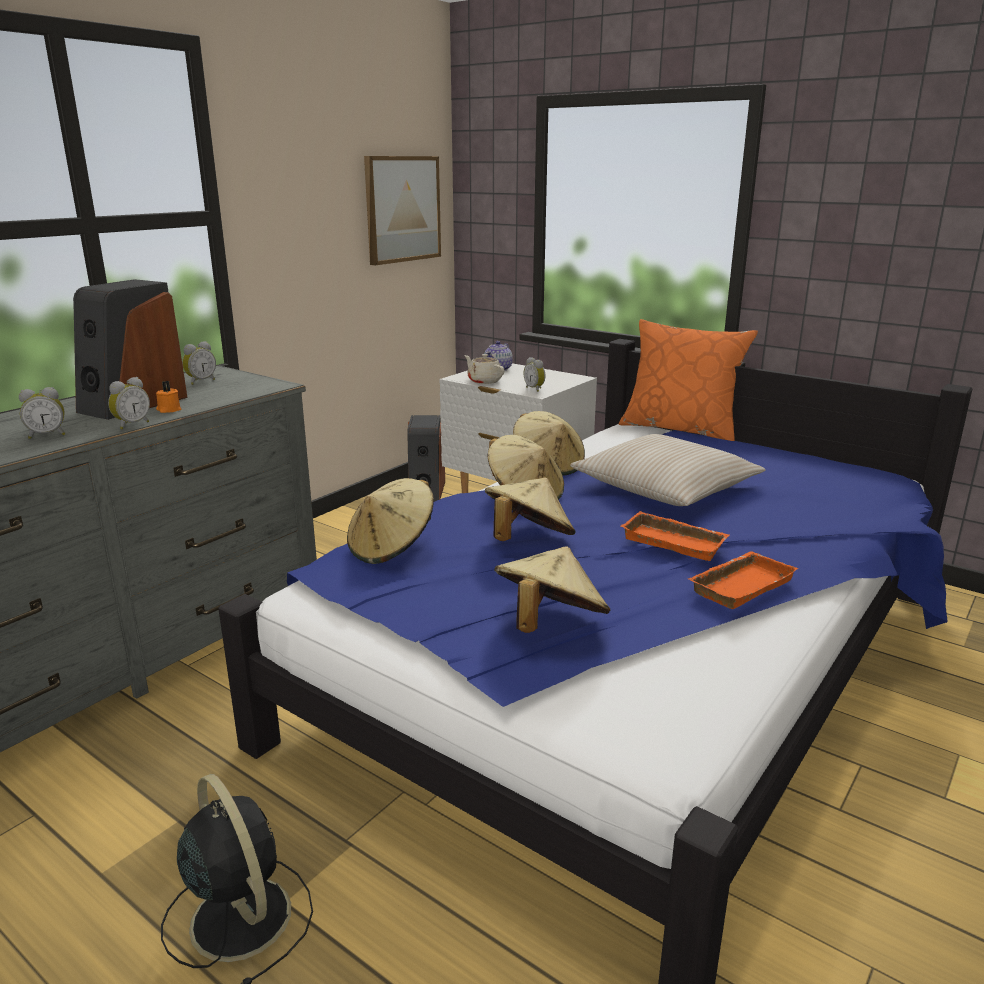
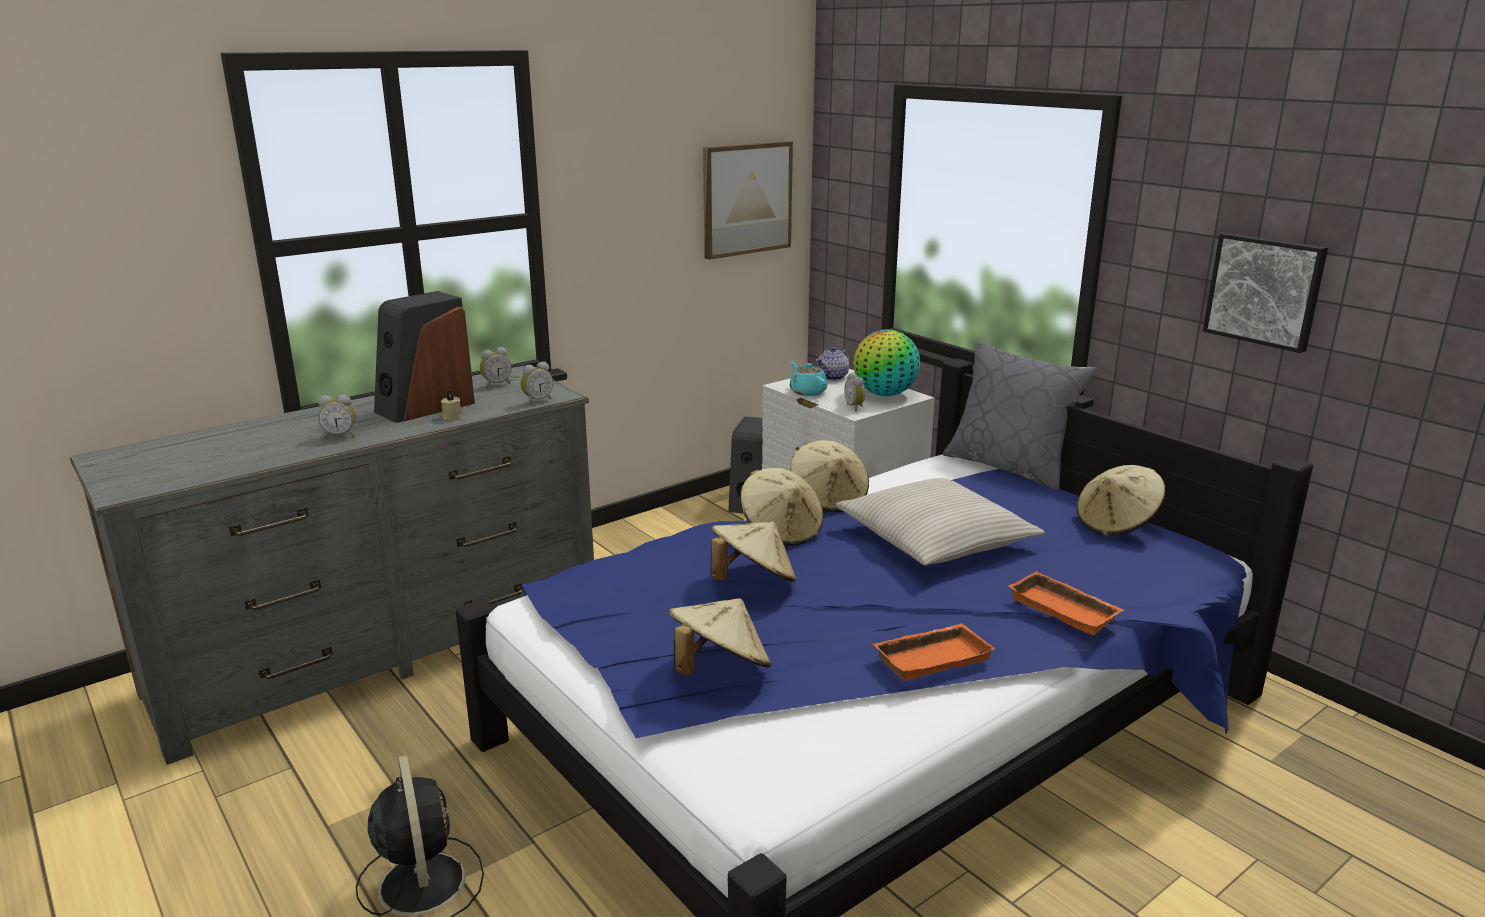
camera: 15 degrees right, 0 degrees up
(131, 425) = (412, 431): alarm clock -> alarm clock (537, 401)
(168, 410) = (451, 416): orange candle -> beige candle
(392, 548) = (622, 572): beige hat -> beige hat (1116, 524)
(484, 381) = (807, 392): beige teapot -> turquoise teapot
(553, 378) = (885, 394): none -> globe
(675, 541) = (898, 602): orange tray -> orange tray (1066, 609)
(680, 429) = (1010, 467): orange pillow -> grey pillow
(909, 245) = (1265, 290): none -> picture

